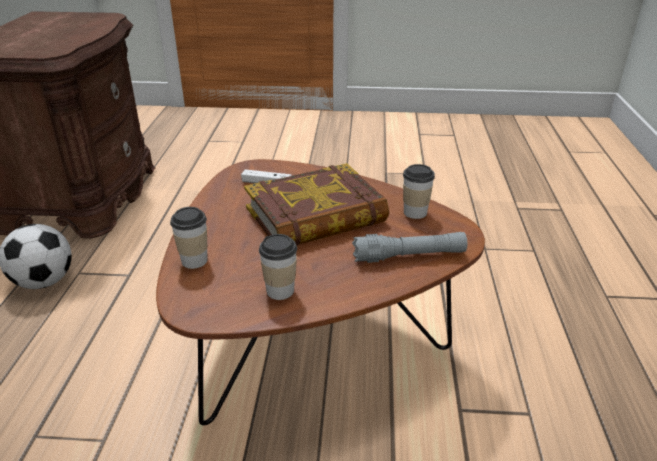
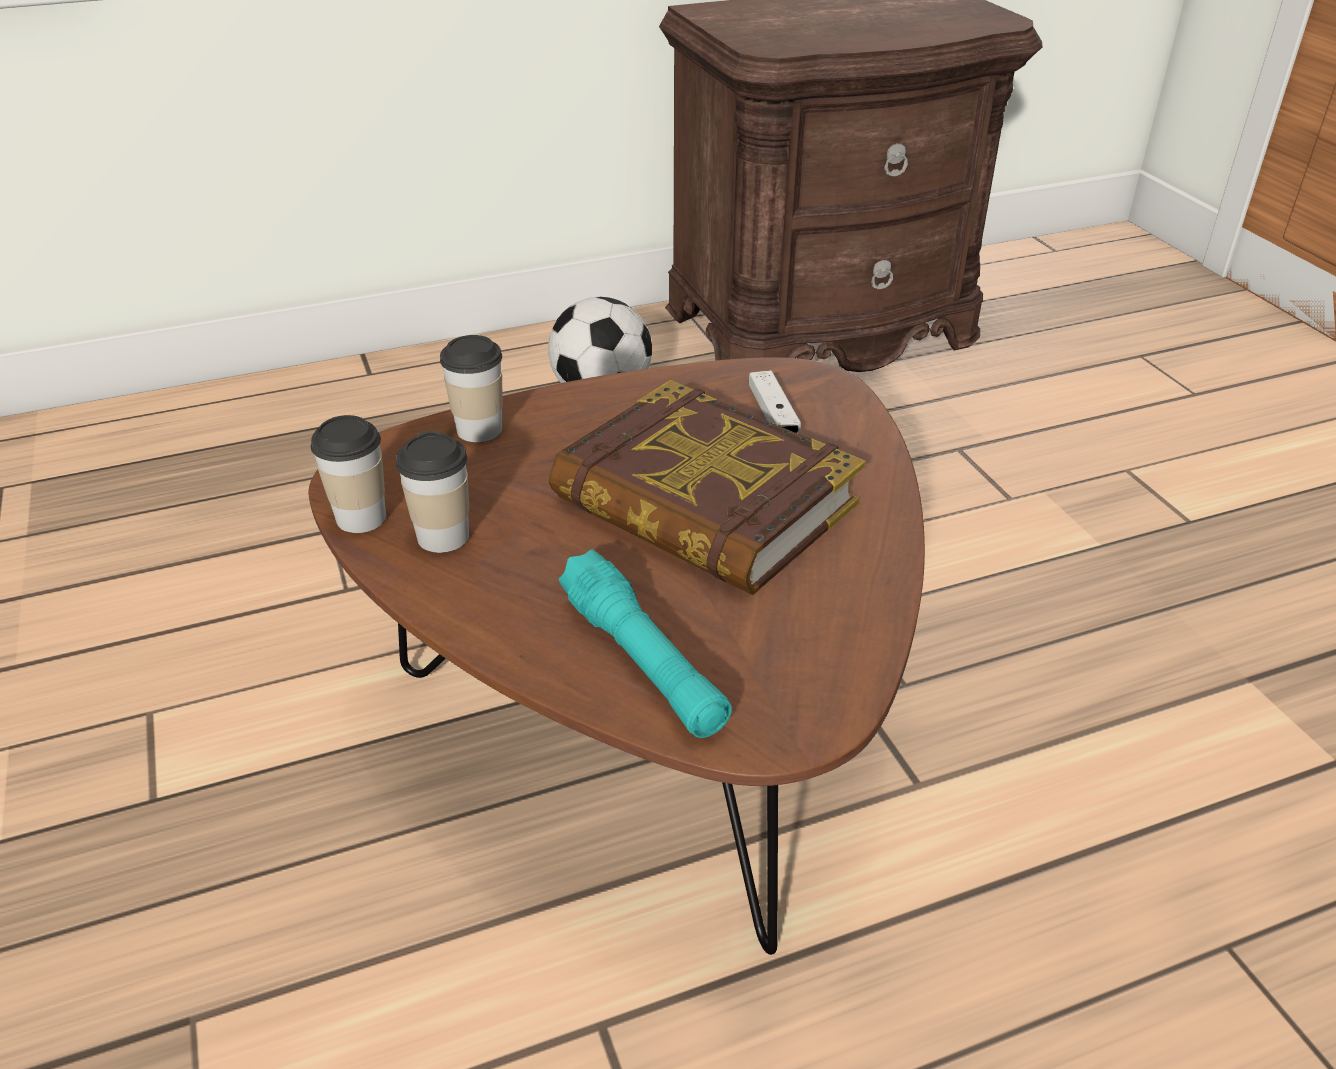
camera: 65 degrees right, 5 degrees up
(409, 256) = (643, 661): grey flashlight -> turquoise flashlight
(415, 212) = (823, 630): cup -> cup (361, 517)

